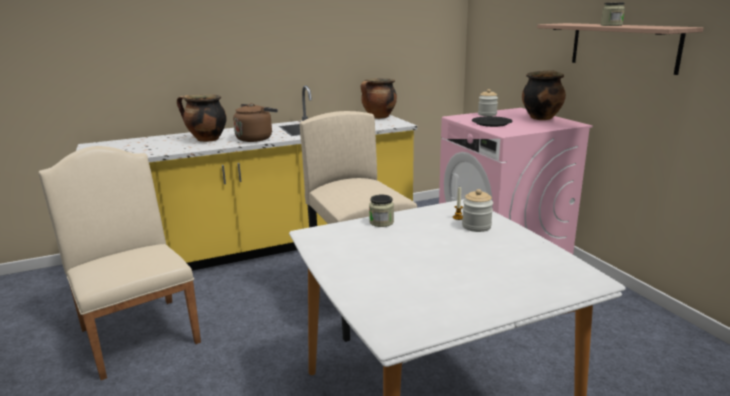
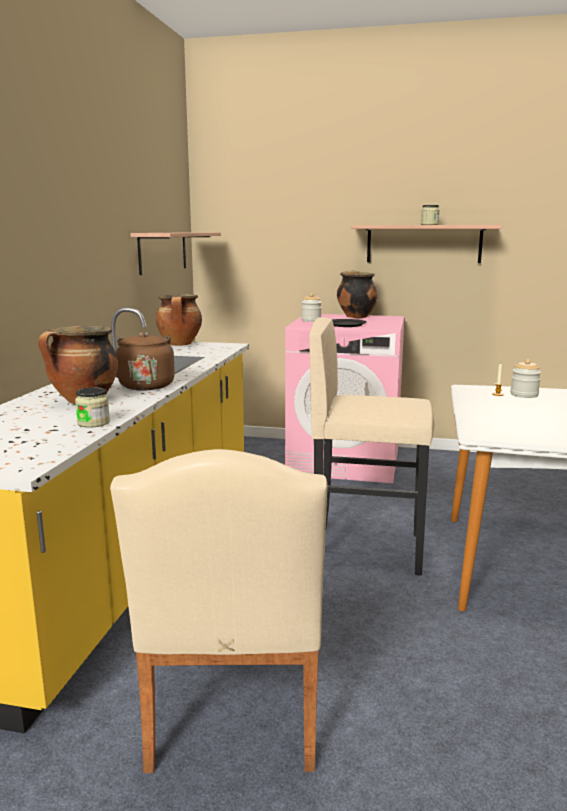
camera: 55 degrees left, 5 degrees down
(138, 331) = (233, 717): beige chair -> beige chair turned 90 degrees counterclockwise
(381, 222) = (480, 412): jar -> jar (93, 423)
(407, 43) = (163, 252): none -> shelf

